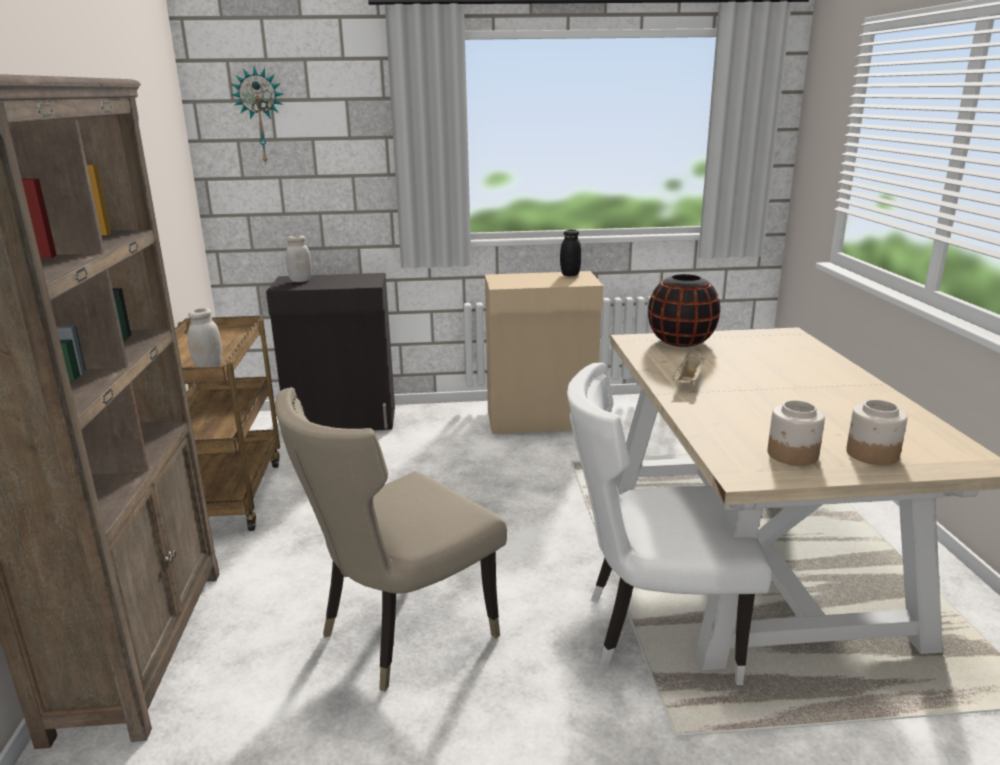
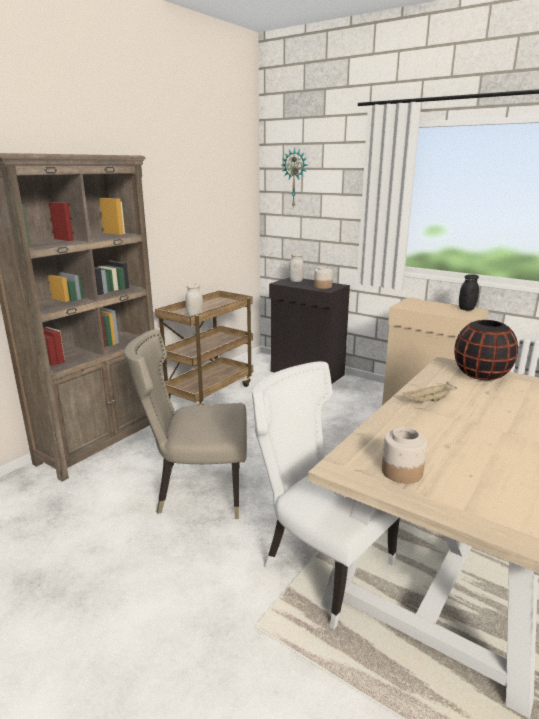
camera: 40 degrees right, 0 degrees up
(871, 454) = (467, 499): jar -> jar (322, 286)

